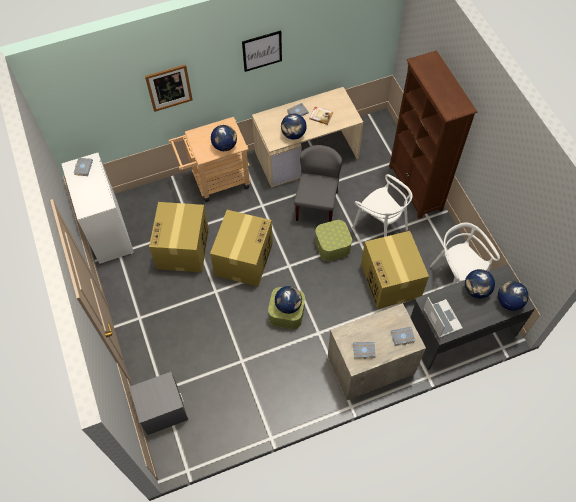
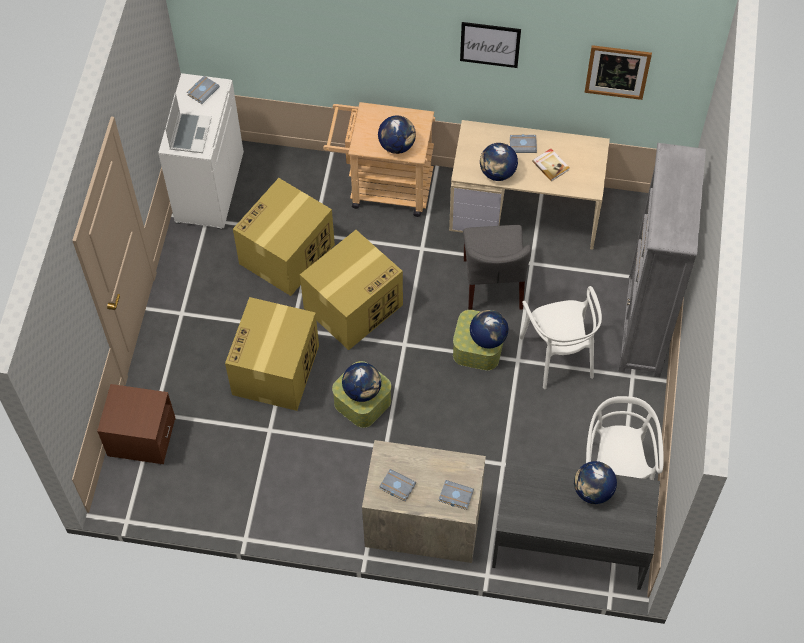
camera: 30 degrees right, 0 degrees up
(162, 410) = (141, 437): grey nightstand -> brown nightstand
(169, 87) = (349, 39): picture -> picture (617, 71)
(316, 205) = (493, 284): grey chair -> grey chair turned 135 degrees clockwise
(391, 281) = (523, 433): cardboard box -> cardboard box (275, 371)
(415, 188) = (643, 328): brown bookcase -> grey bookcase
(441, 318) = (522, 501): laptop -> laptop (190, 133)
(509, 302) = (624, 527): globe -> globe (488, 338)

